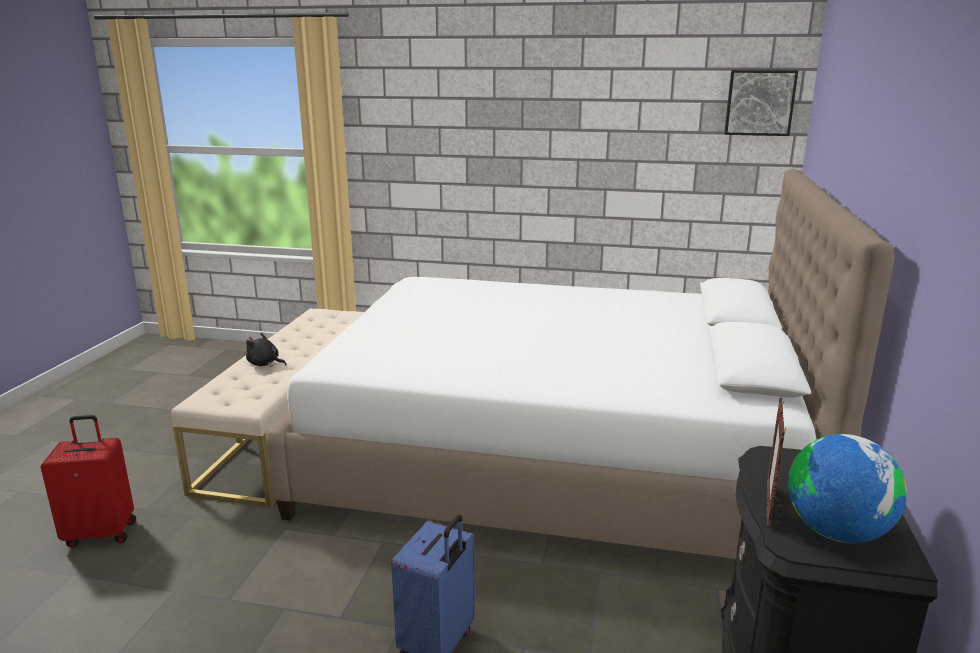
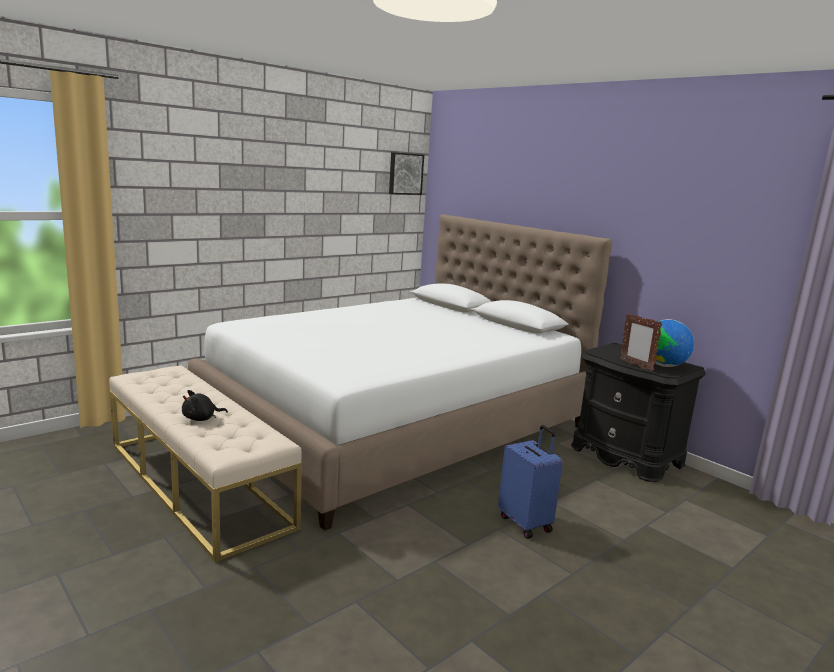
camera: 55 degrees left, 5 degrees down
(101, 533) = (208, 621): red suitcase -> none

